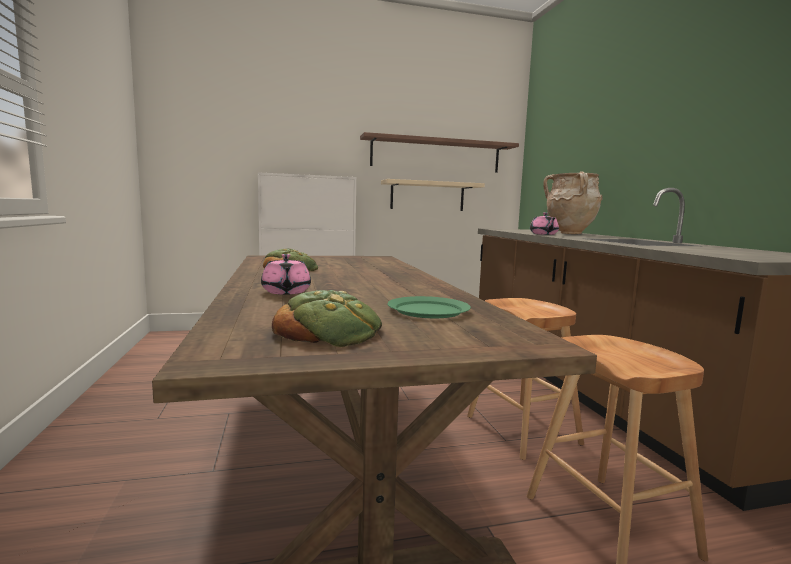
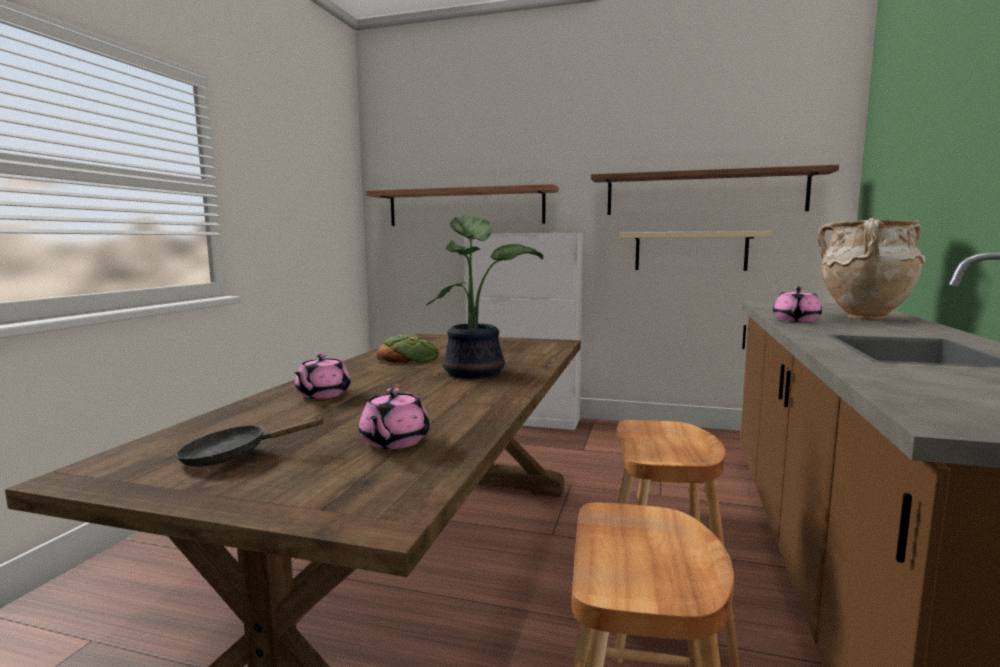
camera: 30 degrees right, 0 degrees up
(248, 150) = (465, 207): none -> shelf
(329, 330) = (234, 456): bread -> black frying pan
(370, 273) = (476, 371): none -> potted plant
(429, 310) = (394, 442): green plate -> pink teapot

